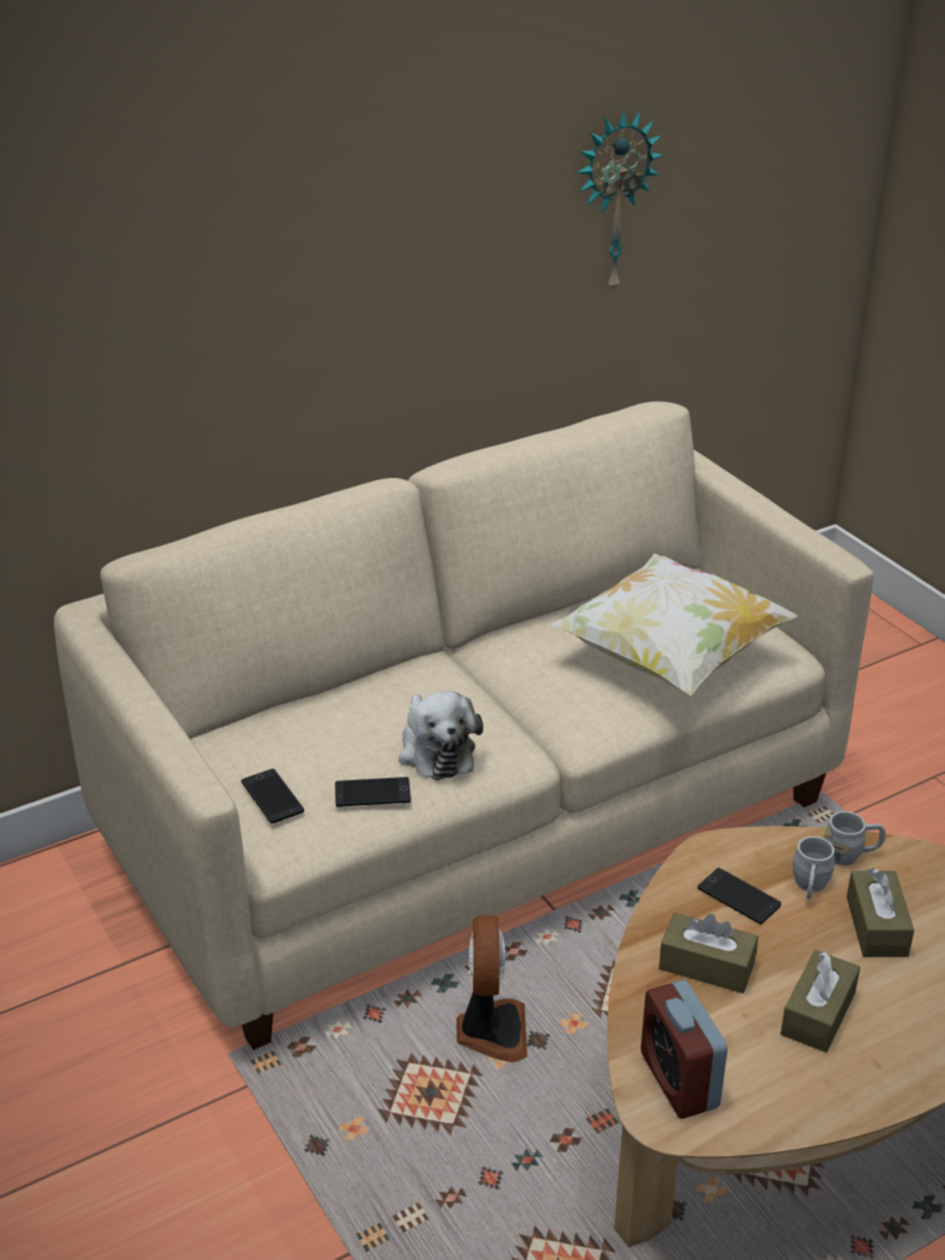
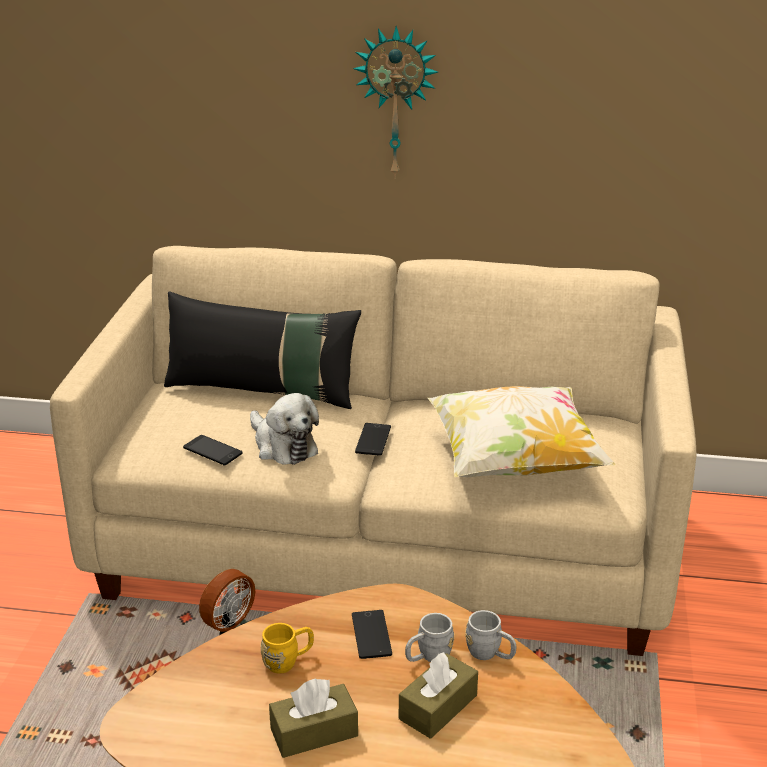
camera: 40 degrees right, 5 degrees down
(272, 797) = (160, 427): phone -> phone (373, 440)
(317, 699) = (262, 390): none -> black pillow
(435, 750) = (283, 446): plush toy -> plush toy turned 60 degrees counterclockwise
(613, 202) = (643, 95): wall clock -> wall clock (396, 102)
(679, 1080) = (171, 712): alarm clock -> none
(706, 966) = (288, 661): brown tissue box -> yellow mug

